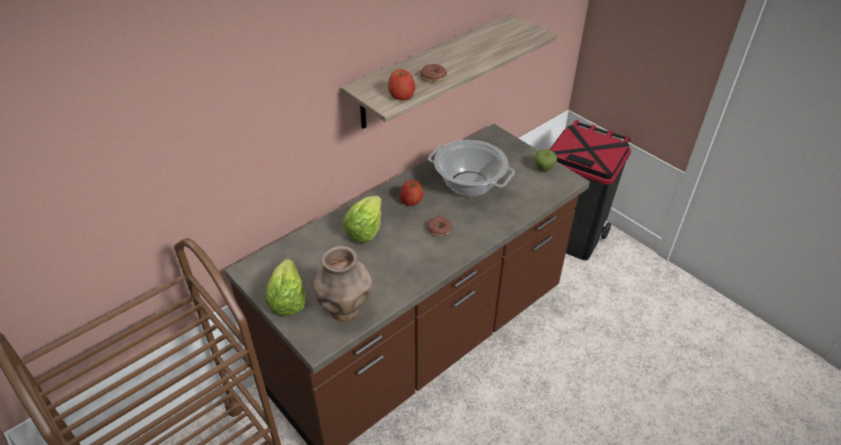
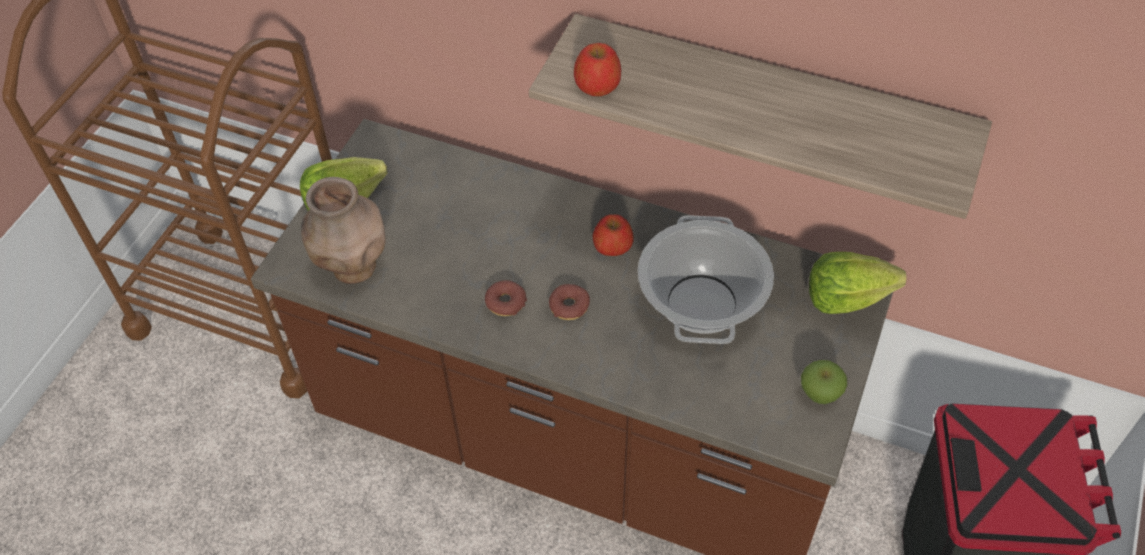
camera: 65 degrees right, 10 degrees up
(365, 230) = (515, 221): lettuce -> lettuce (846, 298)
(433, 77) = (676, 100): donut -> donut (505, 302)

